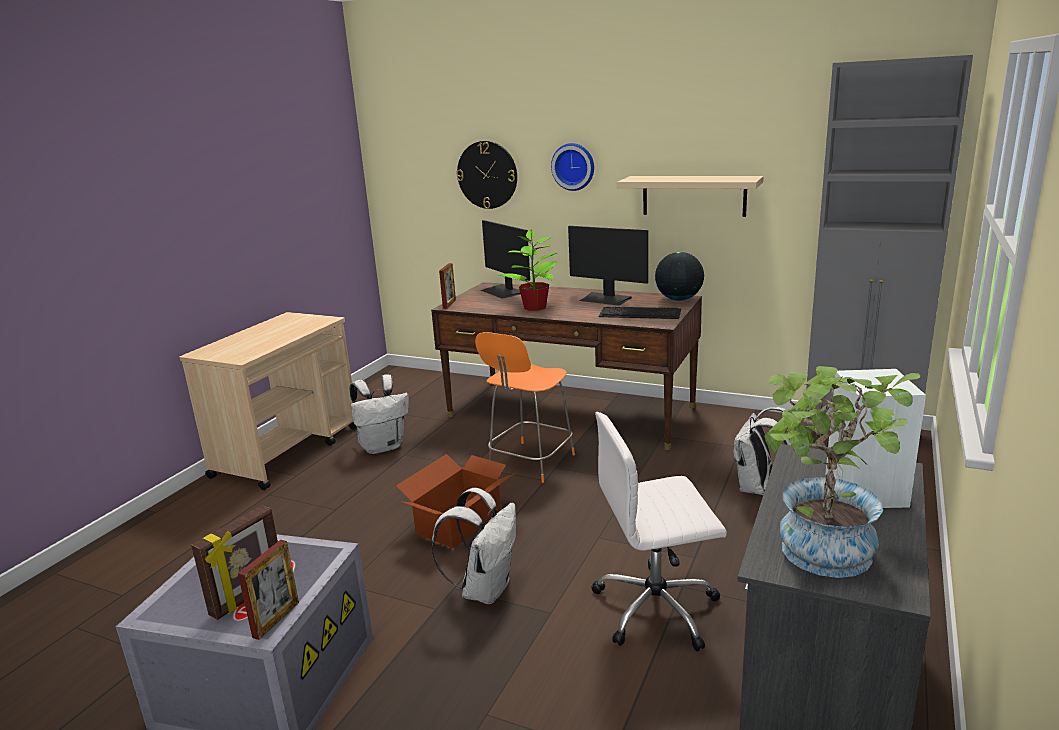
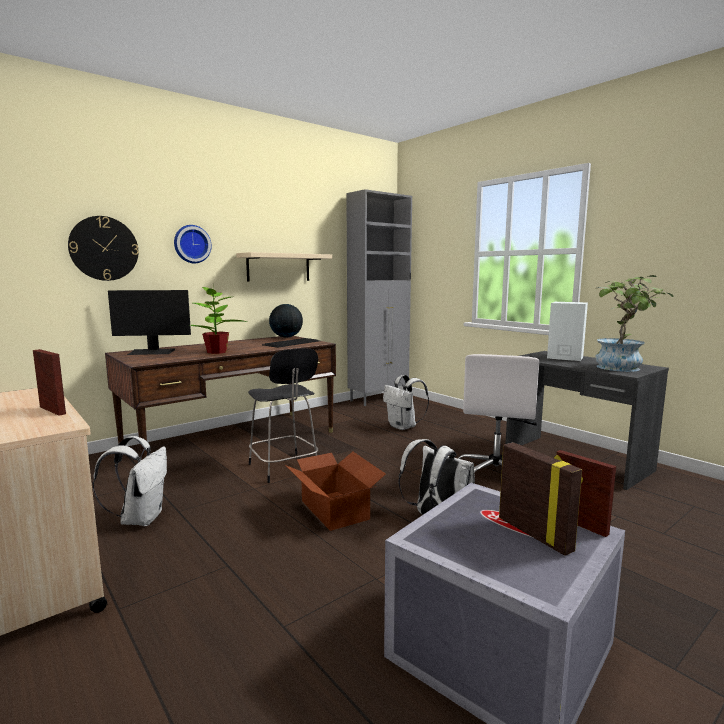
camera: 65 degrees left, 10 degrees down
(449, 304) = (135, 362): picture frame -> picture frame (52, 410)
(530, 463) = (284, 468): orange chair -> black chair
(606, 299) = (245, 343): monitor -> none

